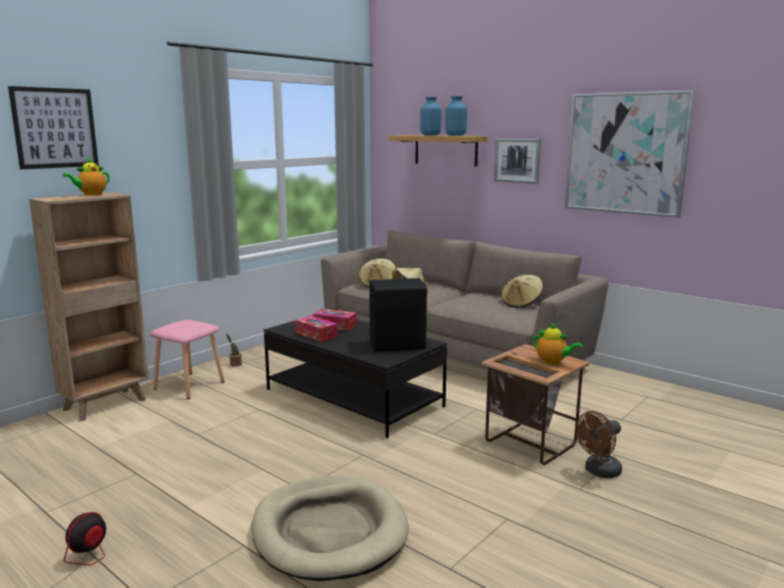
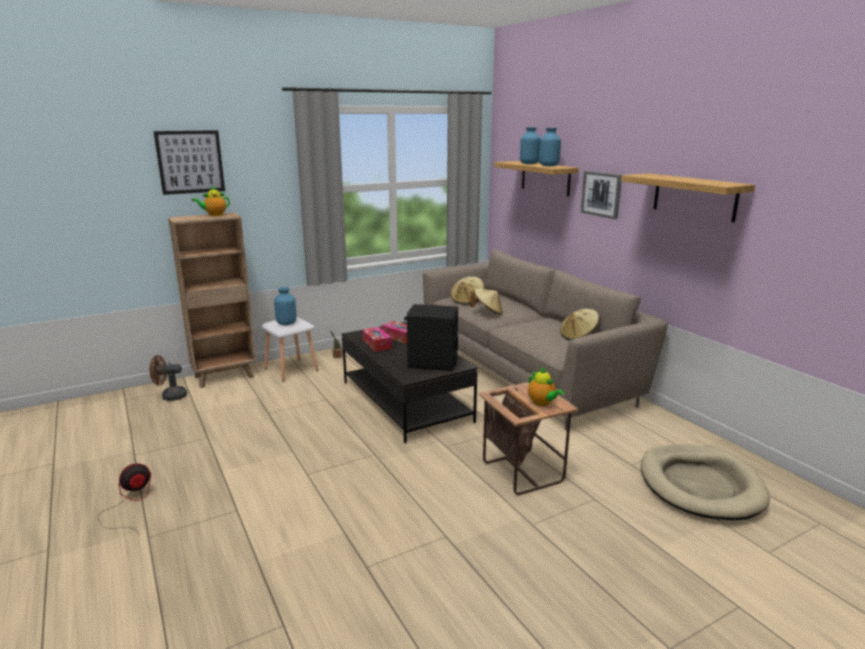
camera: 20 degrees right, 5 degrees up
(185, 326) = (286, 323): none -> blue vase
(189, 385) = (292, 369): pink stool -> white stool
(329, 532) = (301, 514): beige dog bed -> beige dog bed (700, 485)
(599, 472) = (563, 512): brown fan -> brown fan (170, 396)
(625, 153) = (694, 197): picture -> shelf

